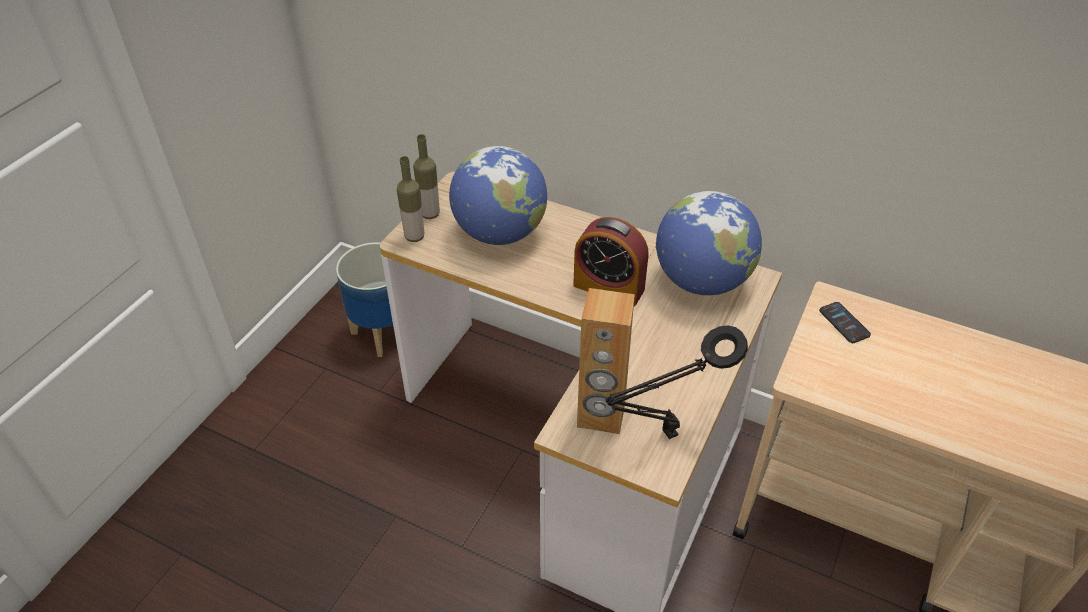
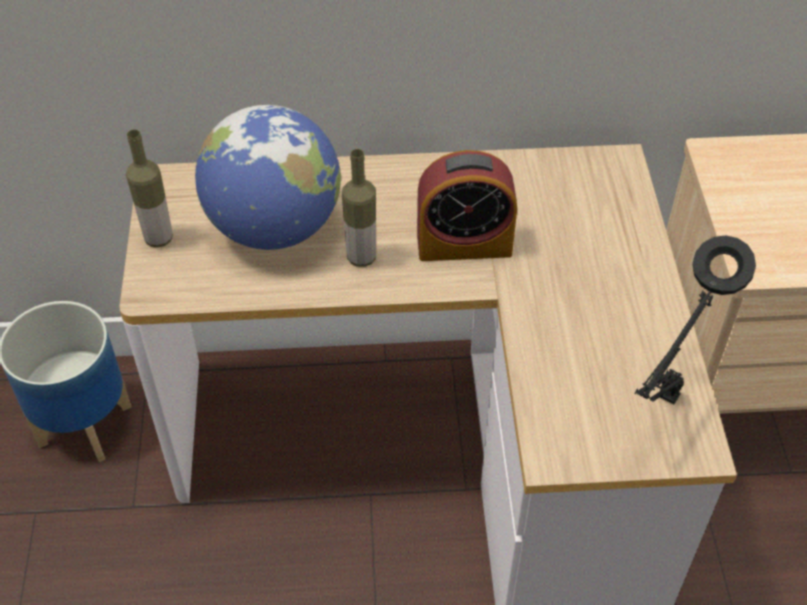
camera: 30 degrees left, 5 degrees up
(414, 236) = (162, 279): bottle -> bottle (361, 257)
(601, 416) = (577, 413): brown speaker -> none
(701, 281) = (563, 191): globe -> none
(844, 323) = (749, 178): phone -> none

